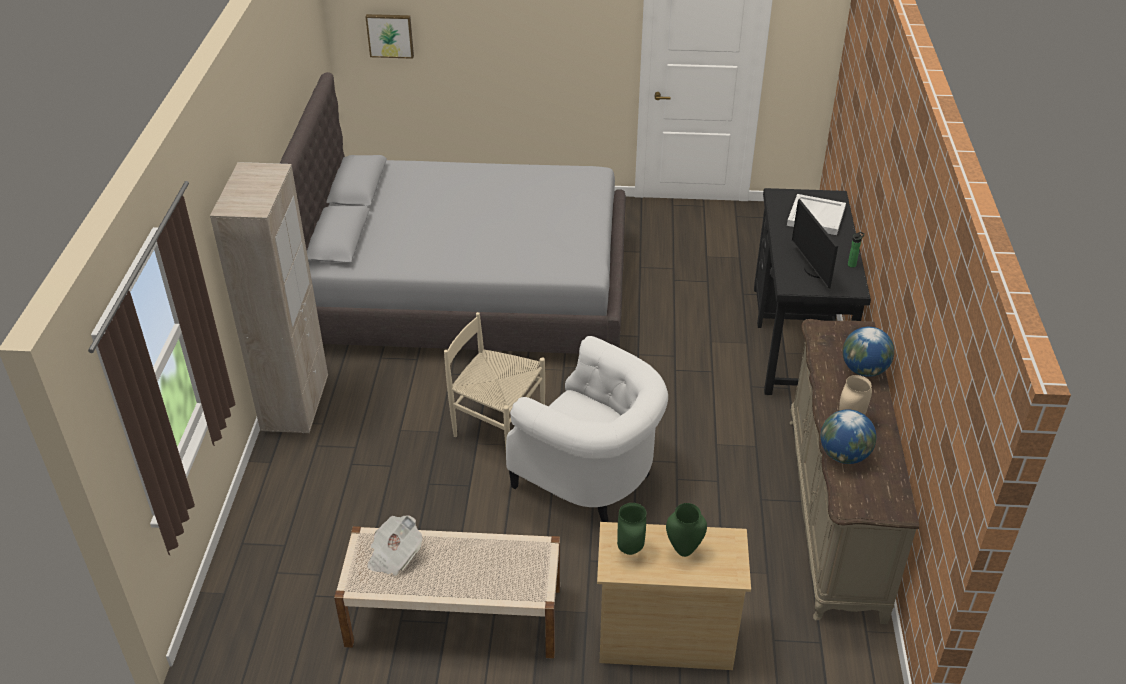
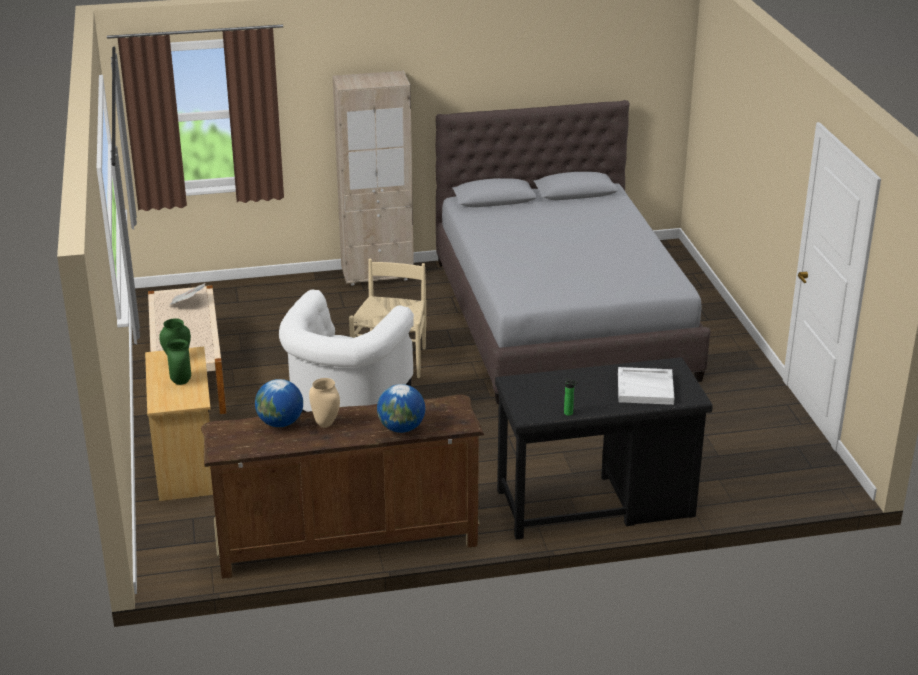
camera: 75 degrees right, 10 degrees down
(390, 35) = (710, 109): picture -> none
(815, 270) = (547, 393): monitor -> none

